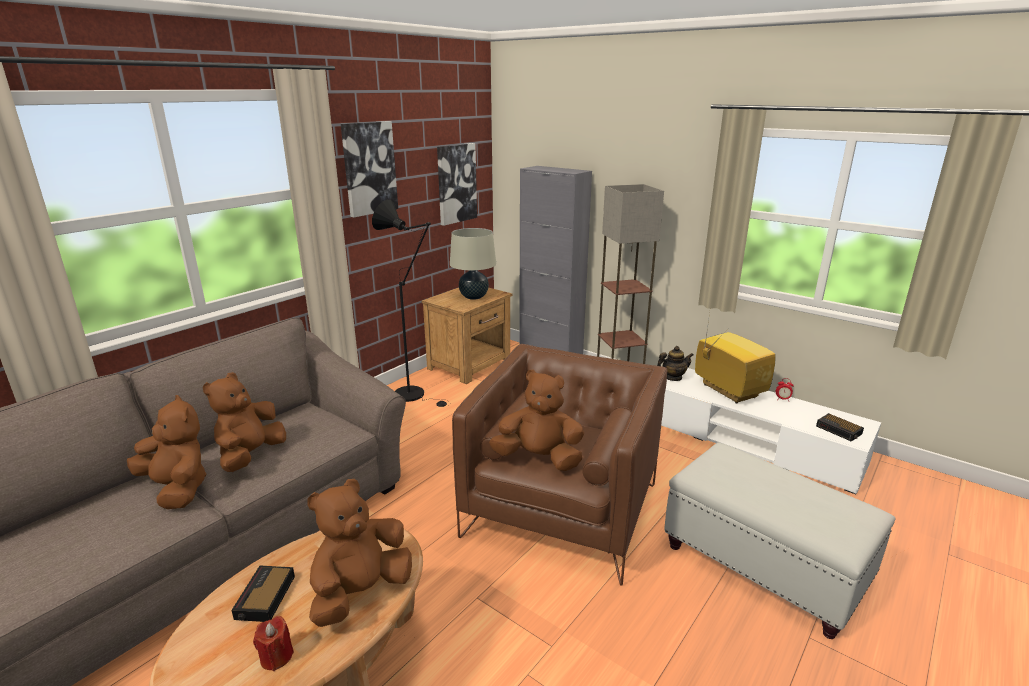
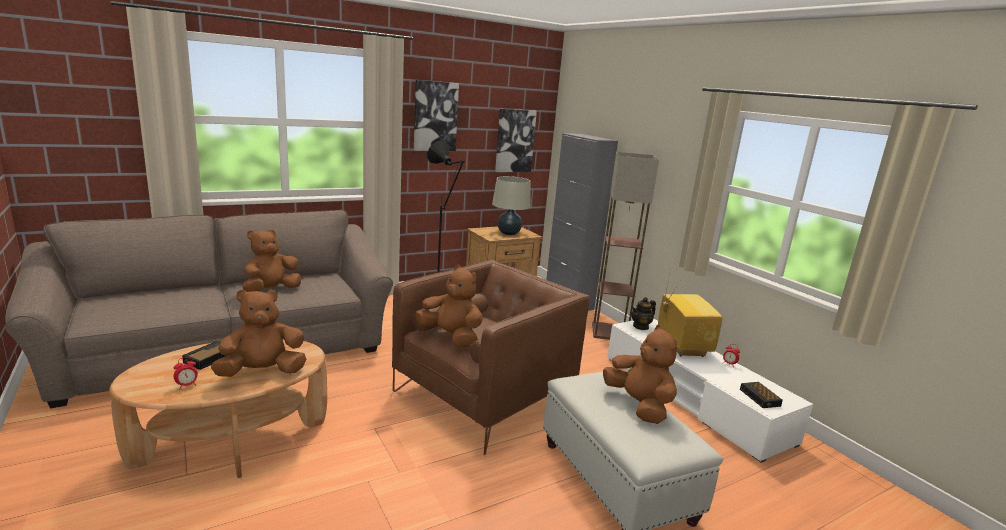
camera: 20 degrees right, 5 degrees down
(177, 489) = (216, 297): brown plush toy -> brown plush toy (639, 405)
(276, 657) = (187, 385): red candle -> alarm clock
(673, 377) = (641, 326): teapot -> teapot turned 135 degrees clockwise

